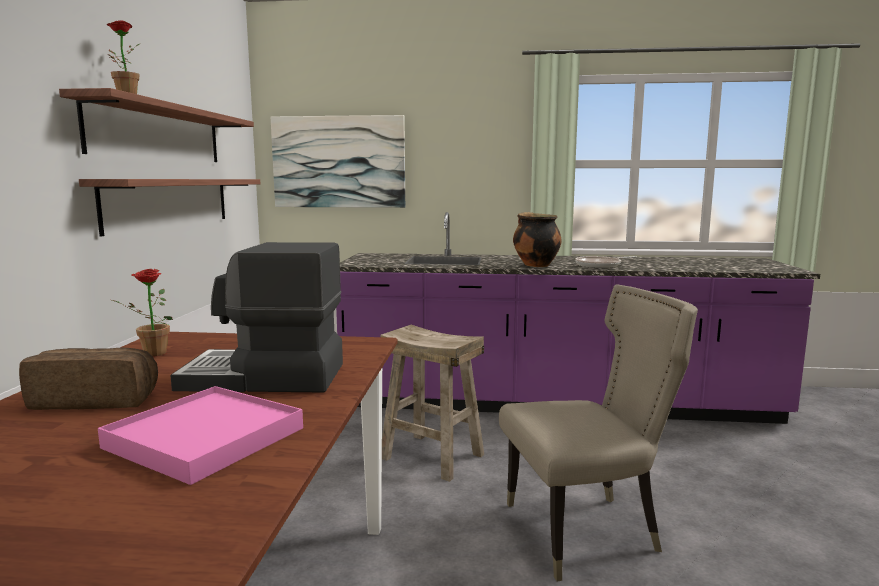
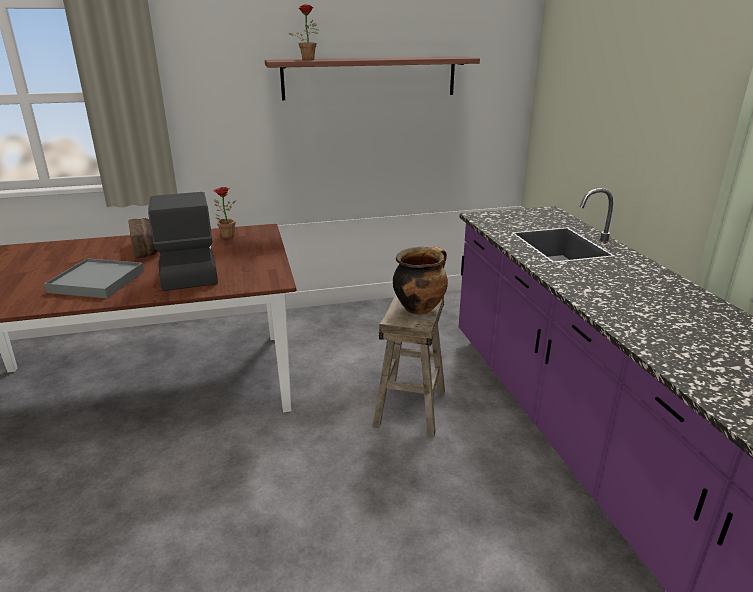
camera: 70 degrees right, 15 degrees up
(171, 202) = (377, 131): shelf -> none
(205, 437) = (97, 281): pink tray -> grey tray
(339, 162) = (579, 100): picture -> none
(535, 265) = (591, 290): cooking pot -> cooking pot (419, 308)
(588, 530) = (330, 524): beige chair -> none
(600, 265) = (653, 330): frying pan -> none

